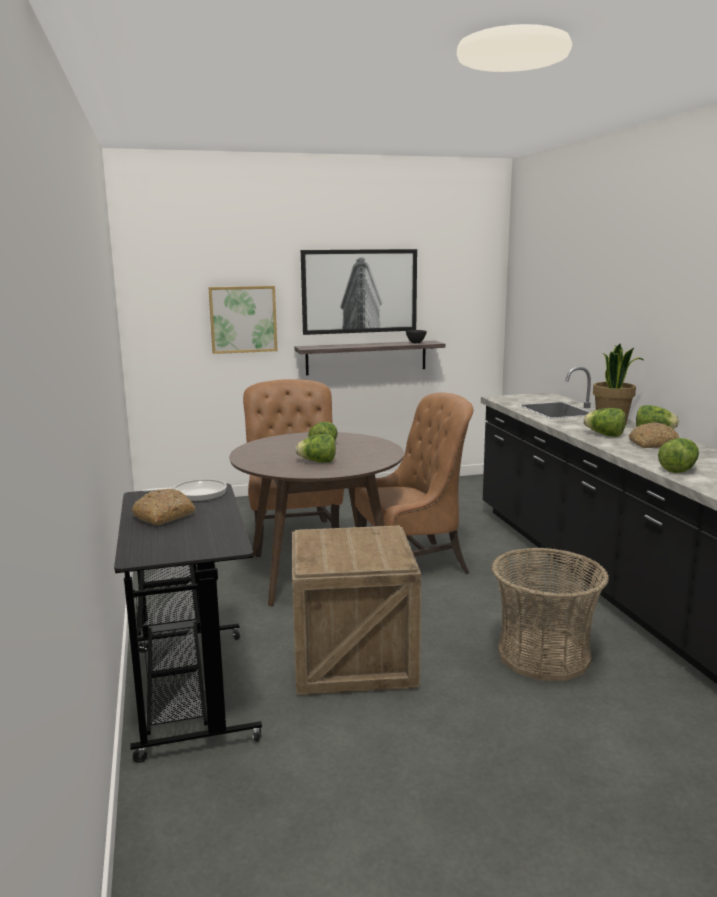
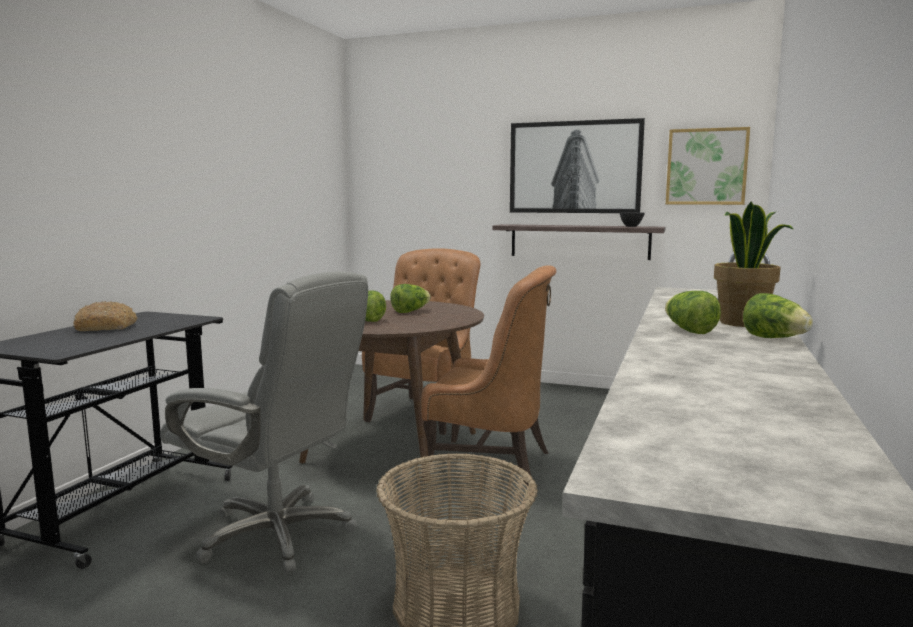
camera: 35 degrees right, 5 degrees down
(196, 494) = (176, 319): frying pan -> none
(243, 319) = (453, 194): picture -> picture (706, 166)
(354, 660) = (274, 533): crate -> grey office chair
(652, 444) = (727, 347): bread -> none
(678, 469) = (666, 375): lettuce -> none

